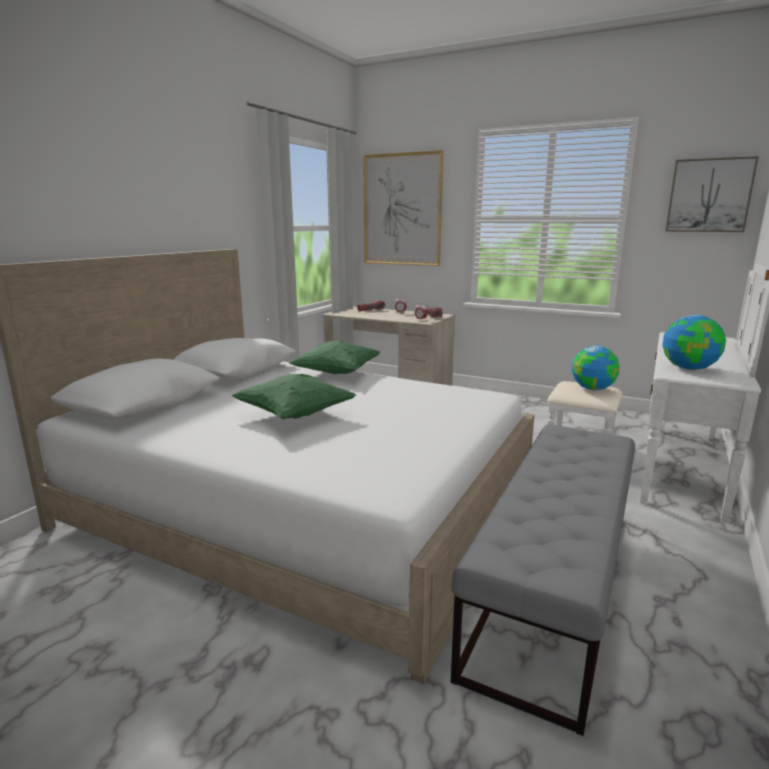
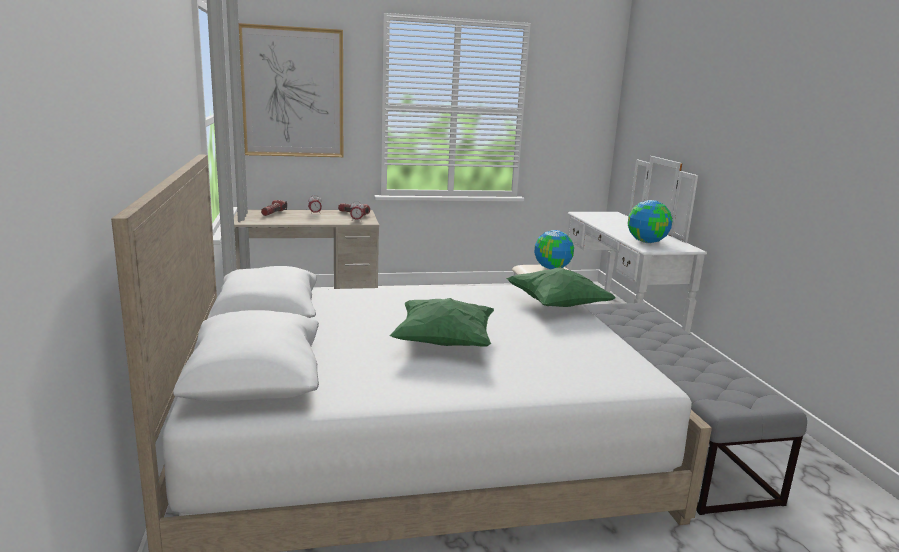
camera: 40 degrees left, 0 degrees up
(336, 373) = (381, 293): green pillow -> green pillow (557, 305)
(709, 195) = (583, 95): picture -> none

